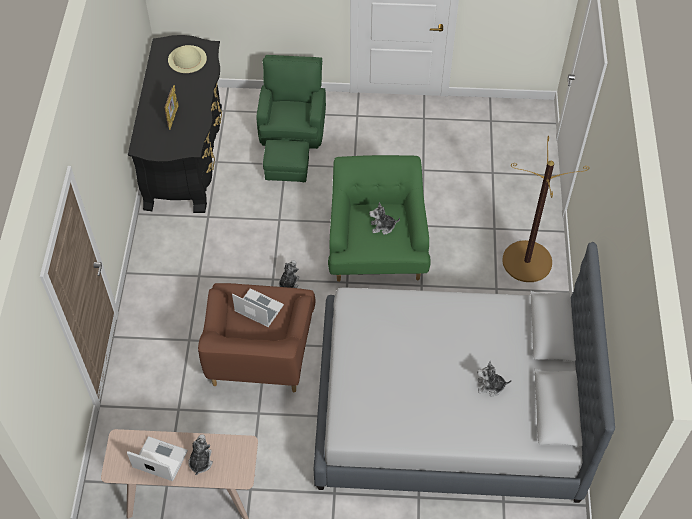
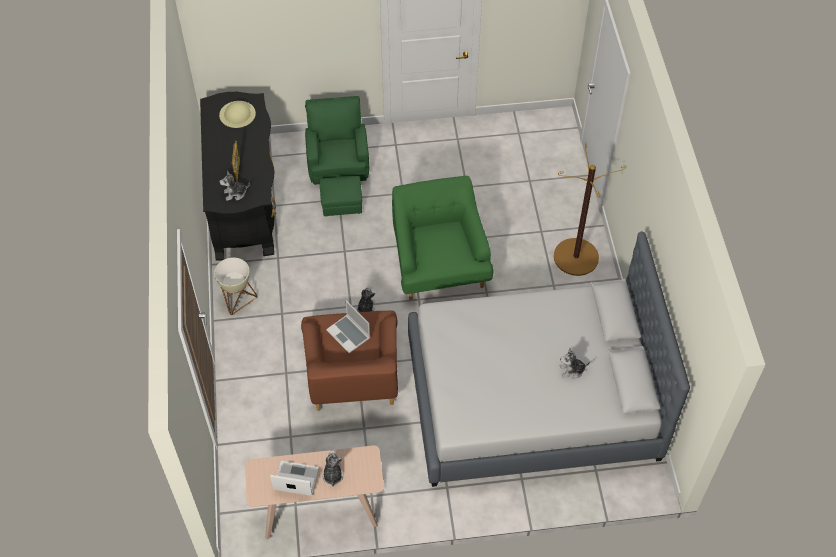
camera: 10 degrees left, 0 degrees up
(157, 254) = (238, 299): none -> planter
(258, 309) = (349, 334): laptop -> laptop turned 150 degrees counterclockwise
(383, 227) = (445, 244): plush toy -> plush toy (235, 193)

